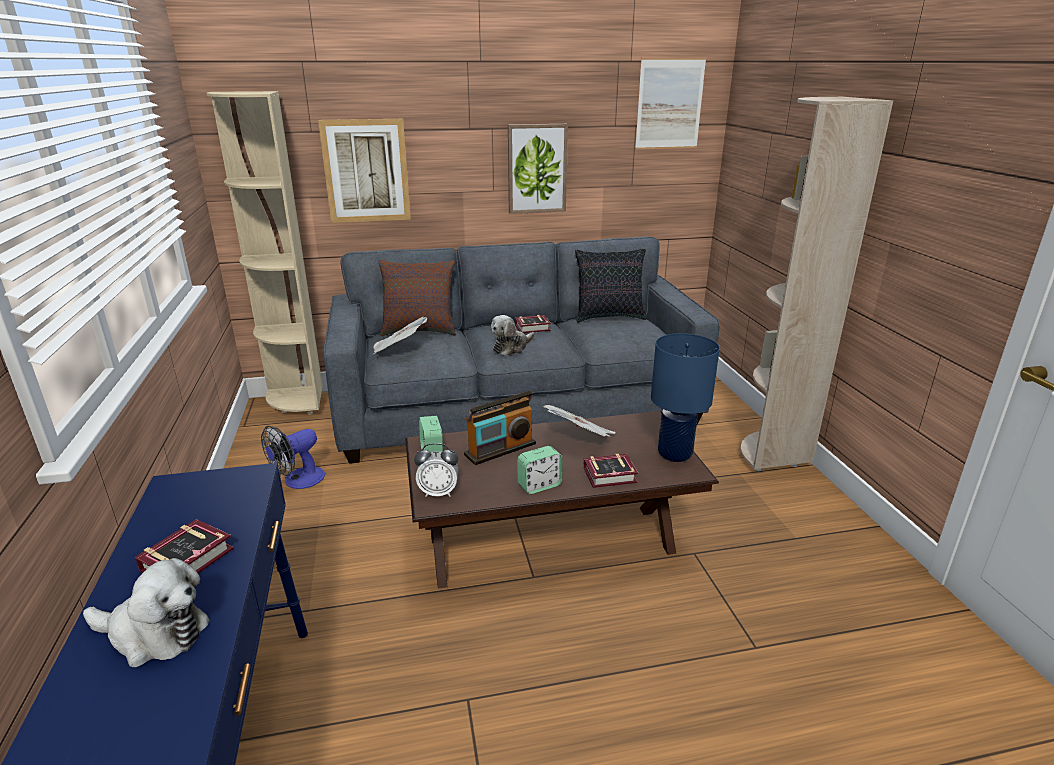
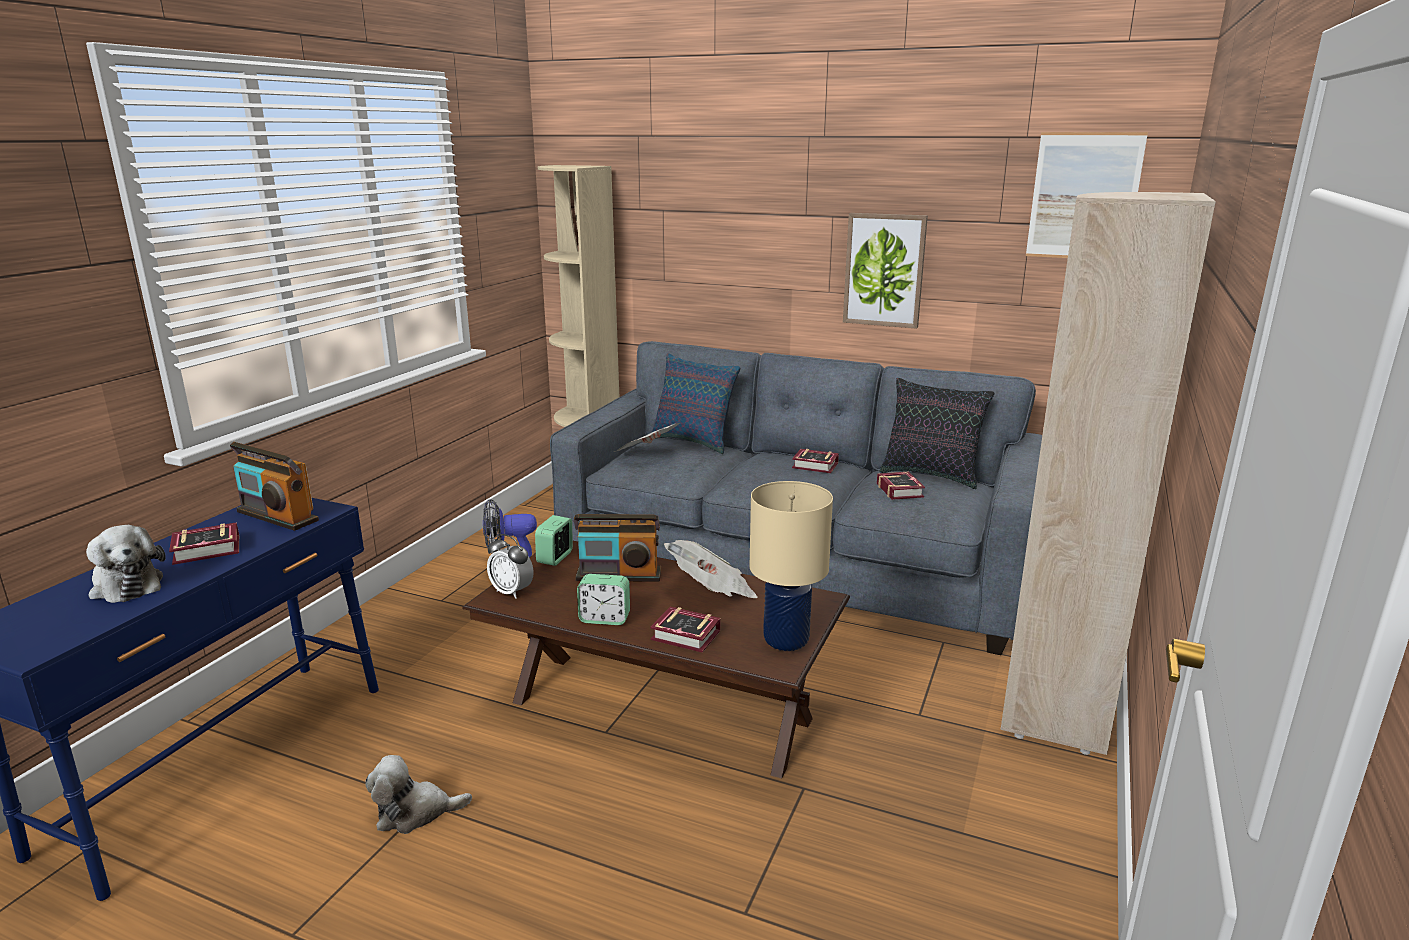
camera: 35 degrees right, 5 degrees down
(208, 499) = (277, 516): none -> radio
(366, 171) = (688, 255): picture -> none
(419, 331) = (693, 442): brown pillow -> blue pillow
(511, 348) = (761, 480): plush toy -> plush toy (415, 812)
(608, 331) = (900, 489): none -> book
(675, 456) = (786, 644): blue table lamp -> beige table lamp

